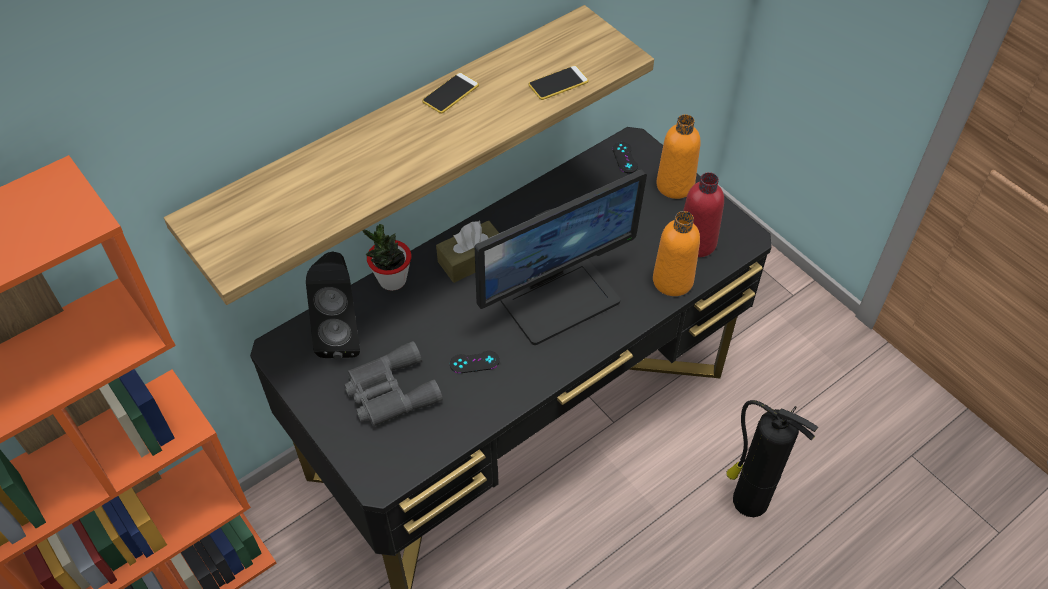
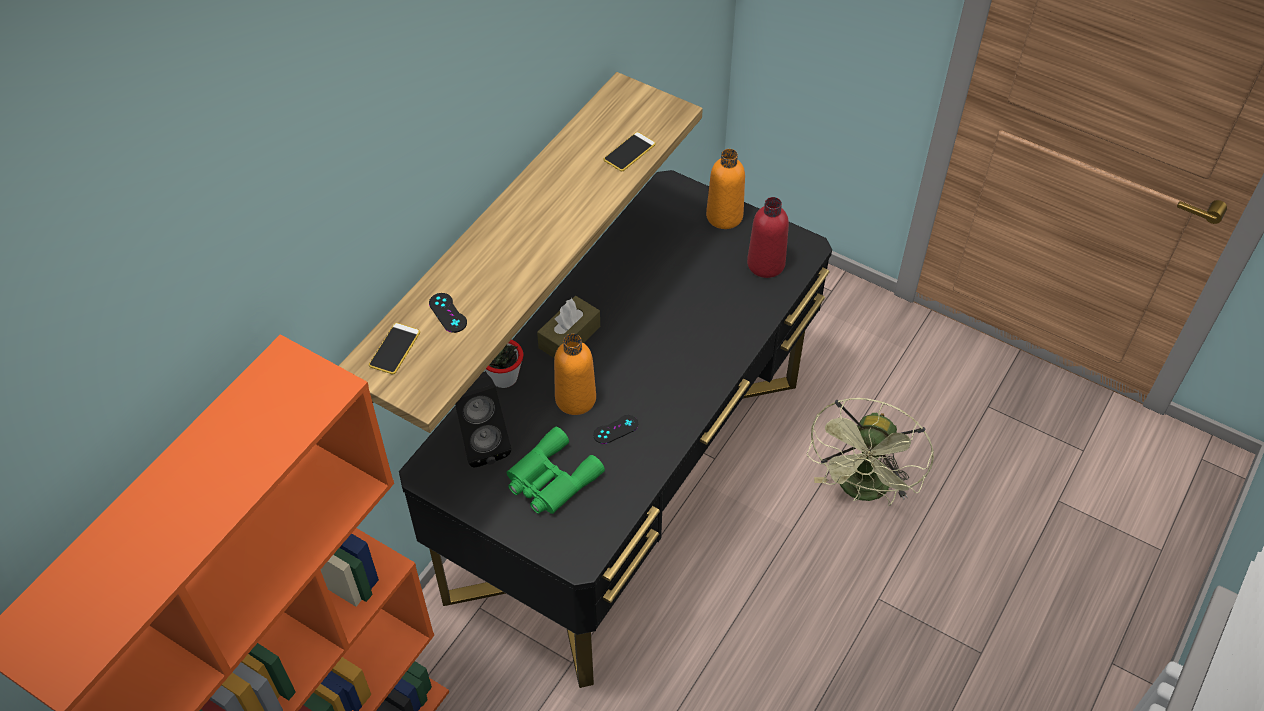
camera: 20 degrees left, 0 degrees up
(389, 392) = (550, 479): grey binoculars -> green binoculars
(450, 93) = (537, 186): phone -> phone (394, 349)
(559, 298) = (666, 349): monitor -> none
(625, 157) = (667, 202): black game controller -> black game controller (448, 313)
(672, 281) = (759, 304): orange bottle -> orange bottle (575, 399)
(748, 499) = (863, 490): fire extinguisher -> green fan

